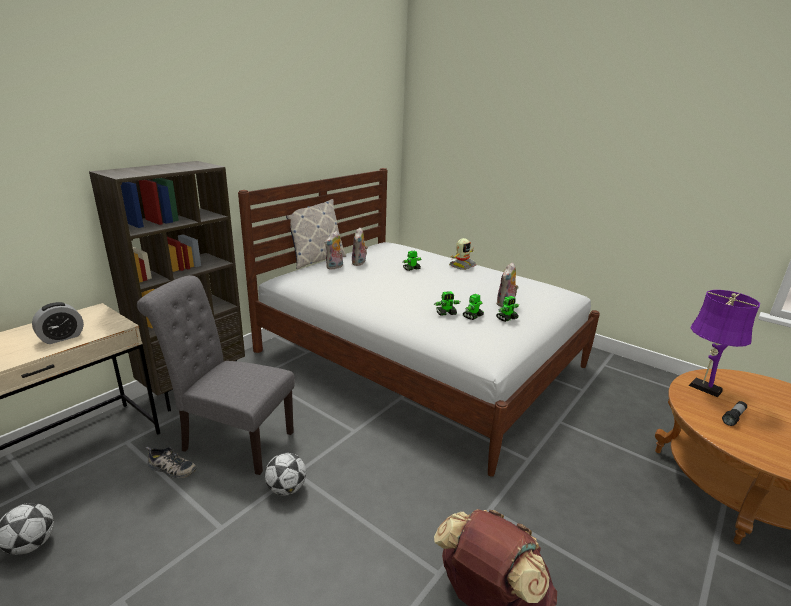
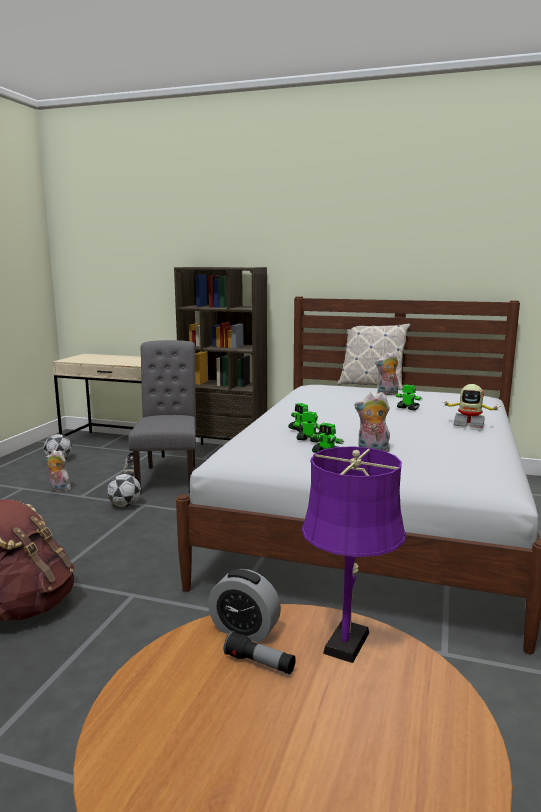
camera: 70 degrees right, 10 degrees down
(62, 337) = (132, 362): alarm clock -> alarm clock (244, 630)
(334, 267) = (360, 390): plush toy -> plush toy (58, 489)

